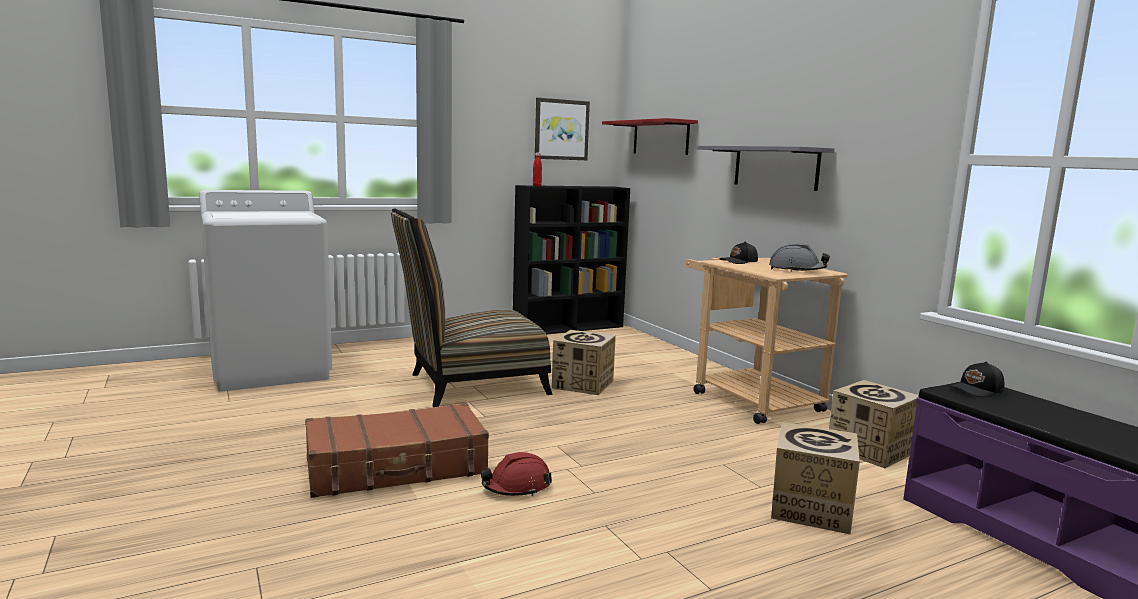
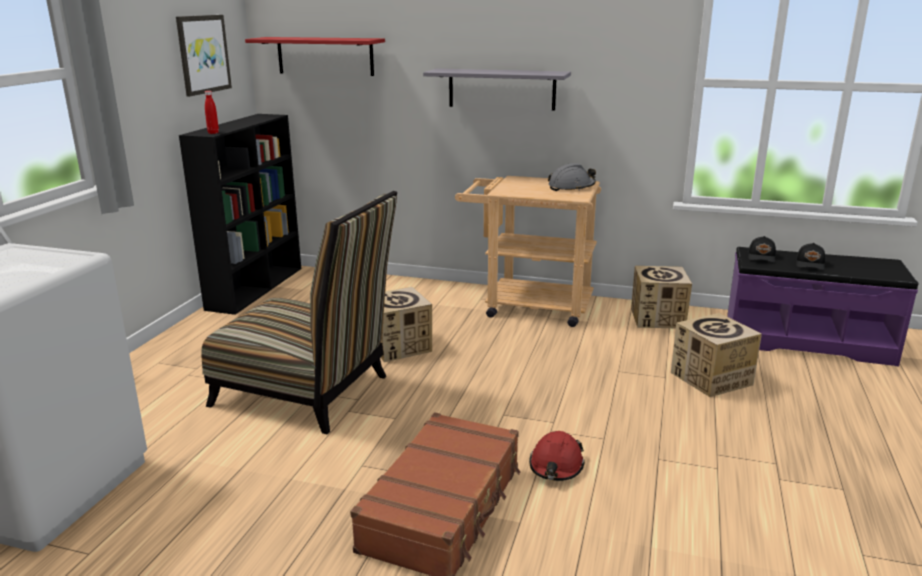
camera: 45 degrees left, 10 degrees up
(469, 385) = (309, 393): chair -> chair turned 90 degrees counterclockwise
(739, 262) = (513, 188): black cap -> black cap (810, 264)

